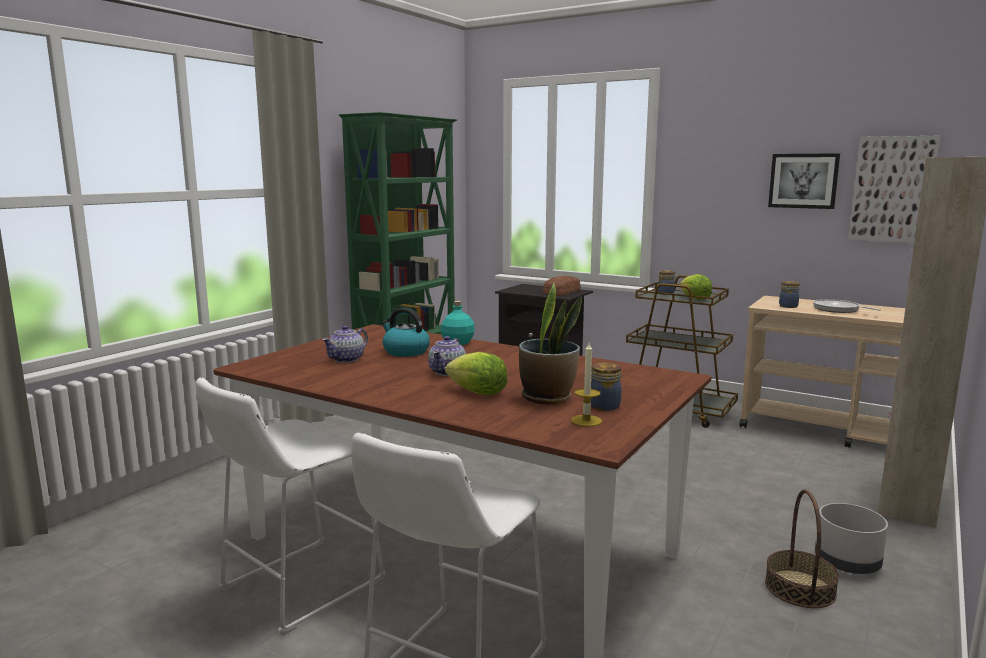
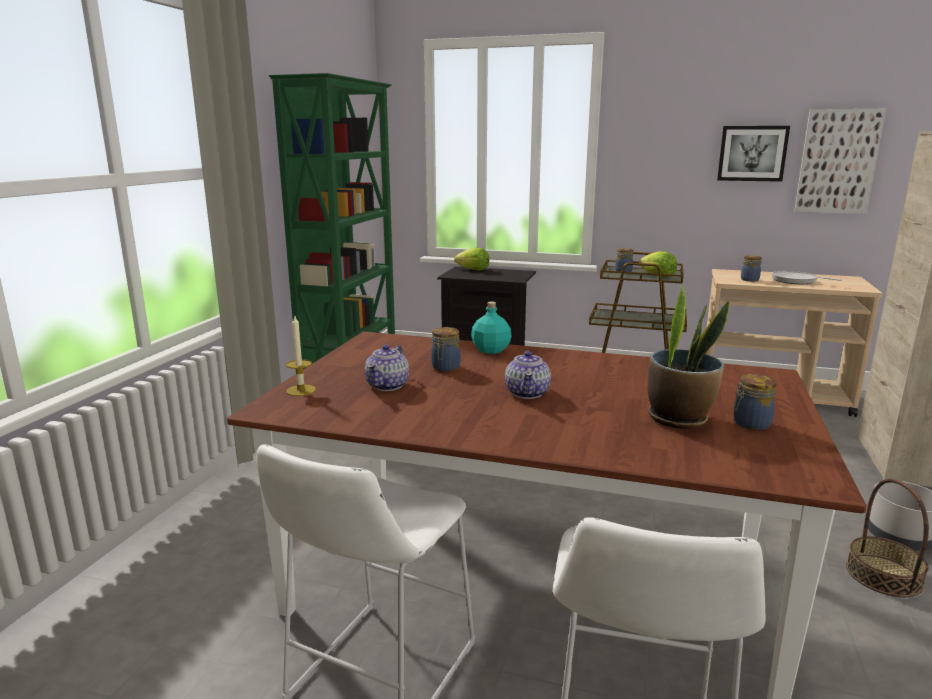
camera: 15 degrees left, 5 degrees up
(405, 351) = (445, 368): kettle -> jar
(477, 393) = (595, 420): lettuce -> lettuce (473, 270)
(563, 291) = (508, 273): bread -> none
(586, 421) = (760, 448): candle -> candle (301, 390)

